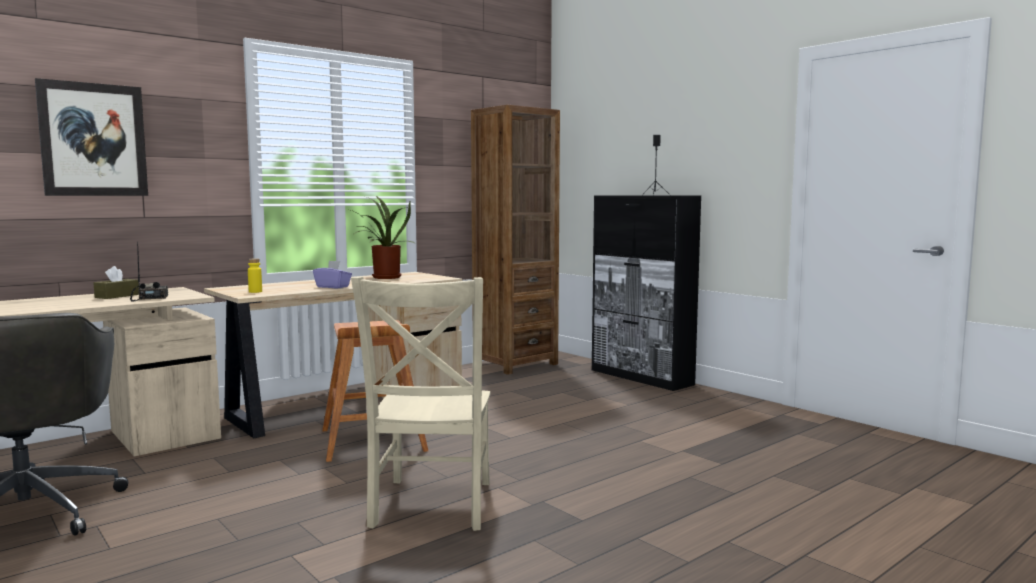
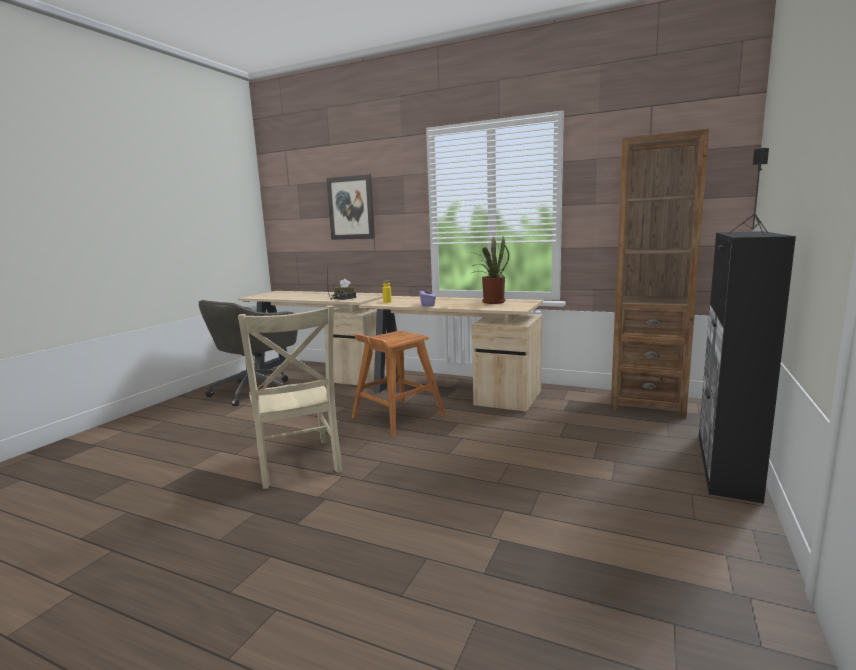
camera: 65 degrees right, 5 degrees up
(431, 506) = (297, 465): beige chair -> beige chair turned 90 degrees counterclockwise

